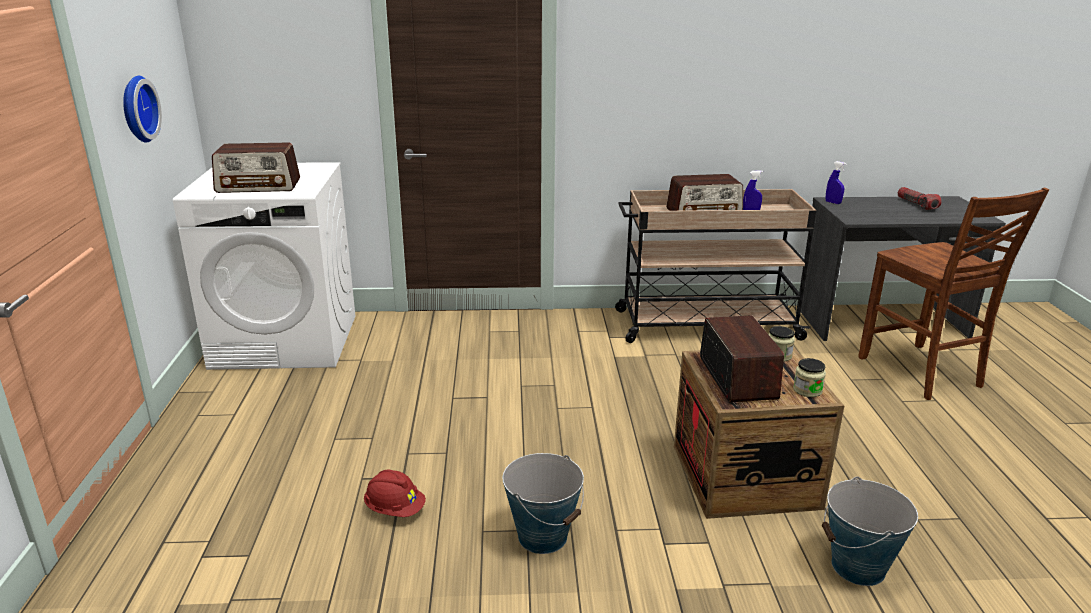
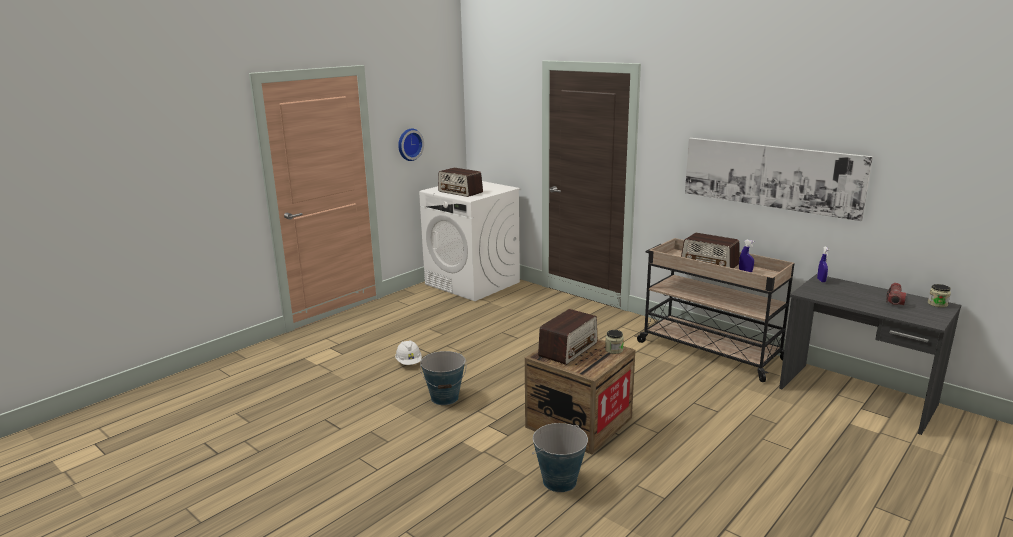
camera: 45 degrees right, 5 degrees down
(395, 509) = (409, 362): red hard hat -> white hard hat
(756, 85) = (770, 176): none -> picture
(807, 390) = (591, 368): jar -> jar (937, 304)
(921, 373) = (817, 433): brown chair -> none

